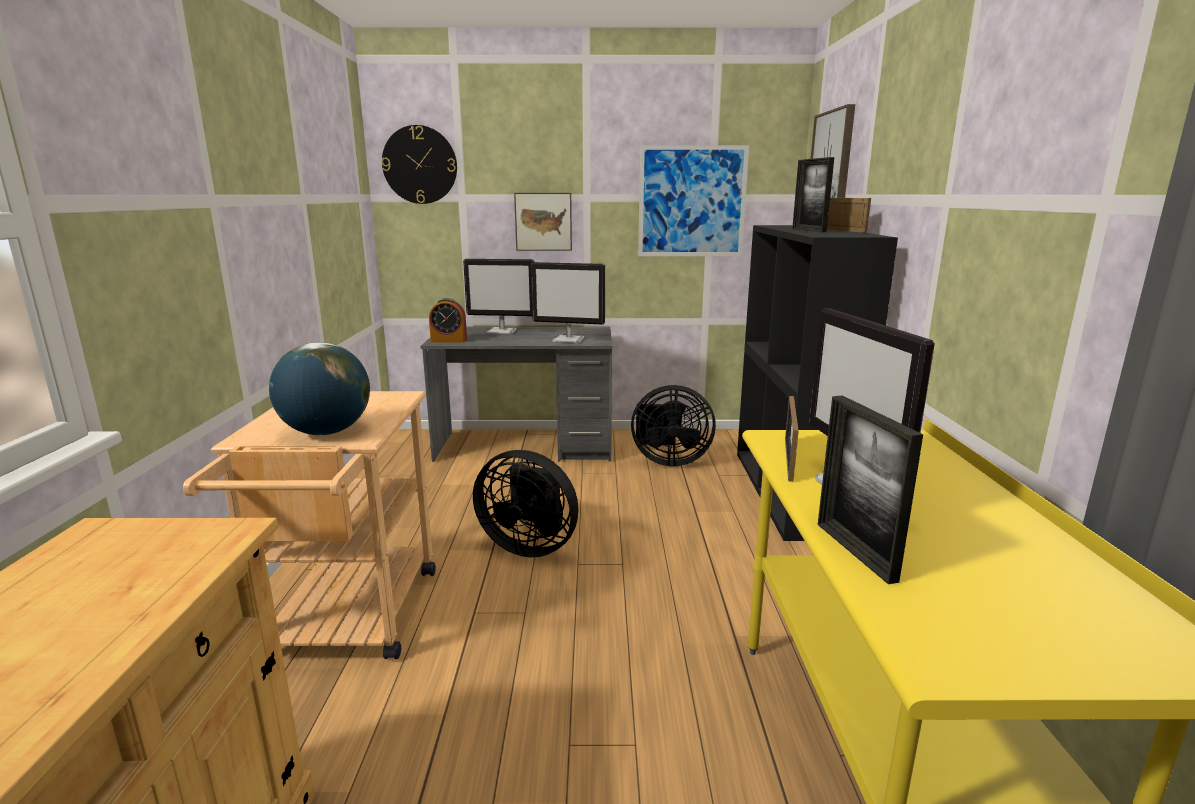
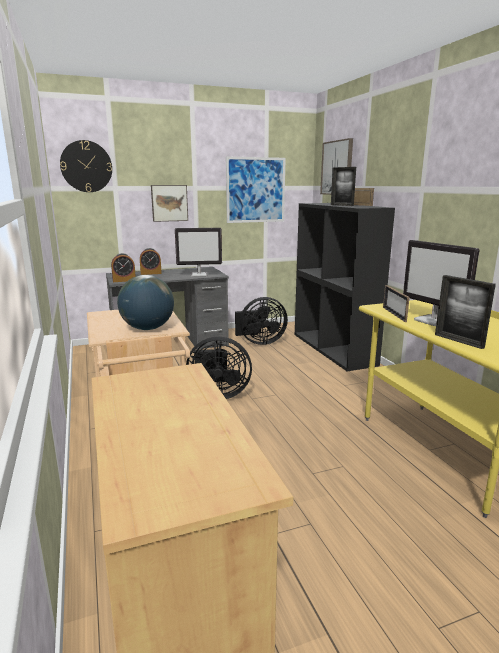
camera: 20 degrees left, 0 degrees up
(502, 331) = (151, 273): monitor -> alarm clock

